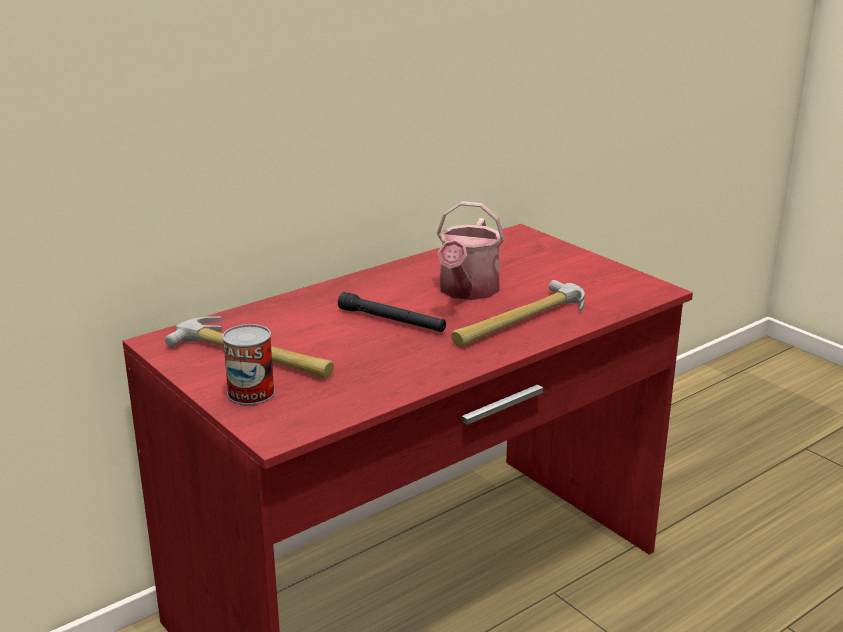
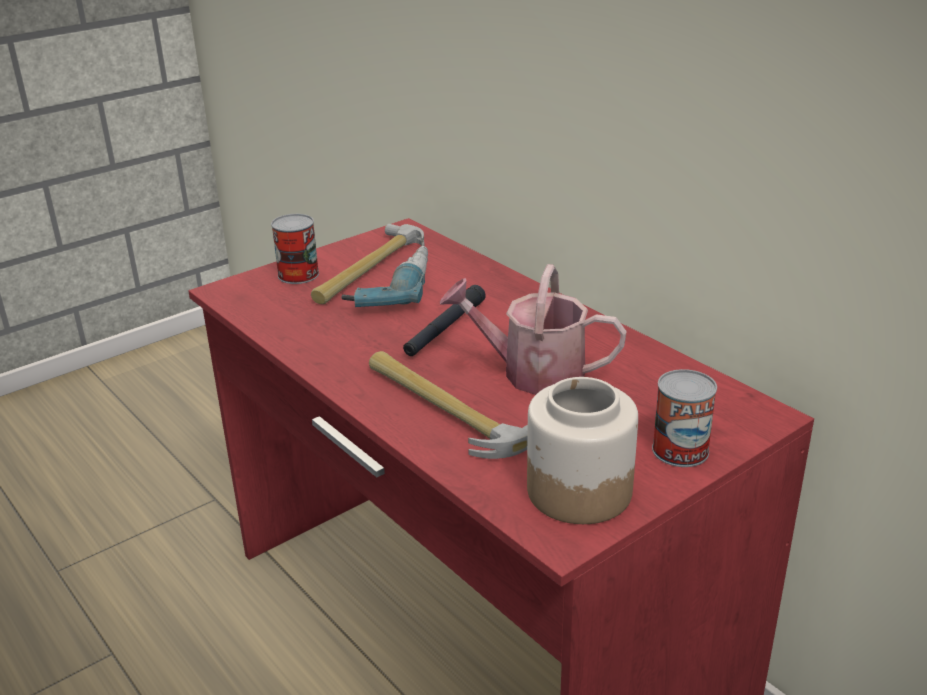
camera: 90 degrees right, 5 degrees up
(302, 344) = (391, 288): none -> power drill
(562, 256) = (680, 450): none -> can
(611, 283) = (578, 490): none -> jar

